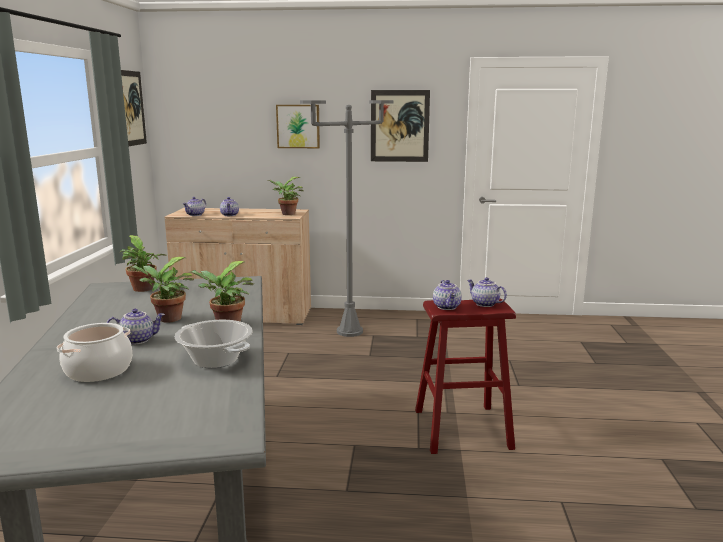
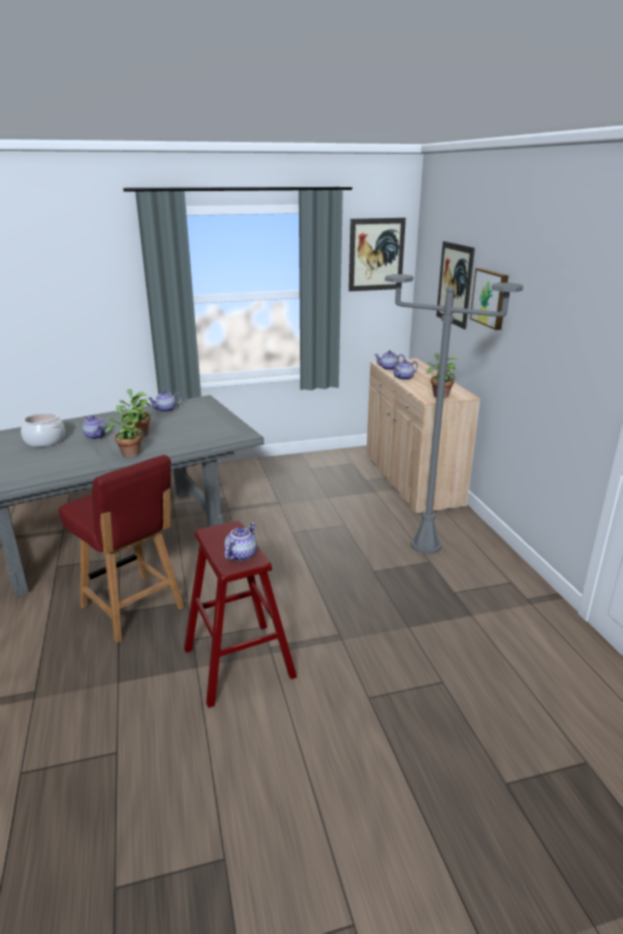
camera: 70 degrees right, 10 degrees up
(143, 289) = (202, 411): potted plant -> none
(216, 360) = (61, 465): cooking pot -> none
(344, 479) = (133, 608): none -> red chair
(399, 126) = (569, 324): picture -> picture (454, 284)
(447, 307) = (221, 534): teapot -> teapot (166, 410)

